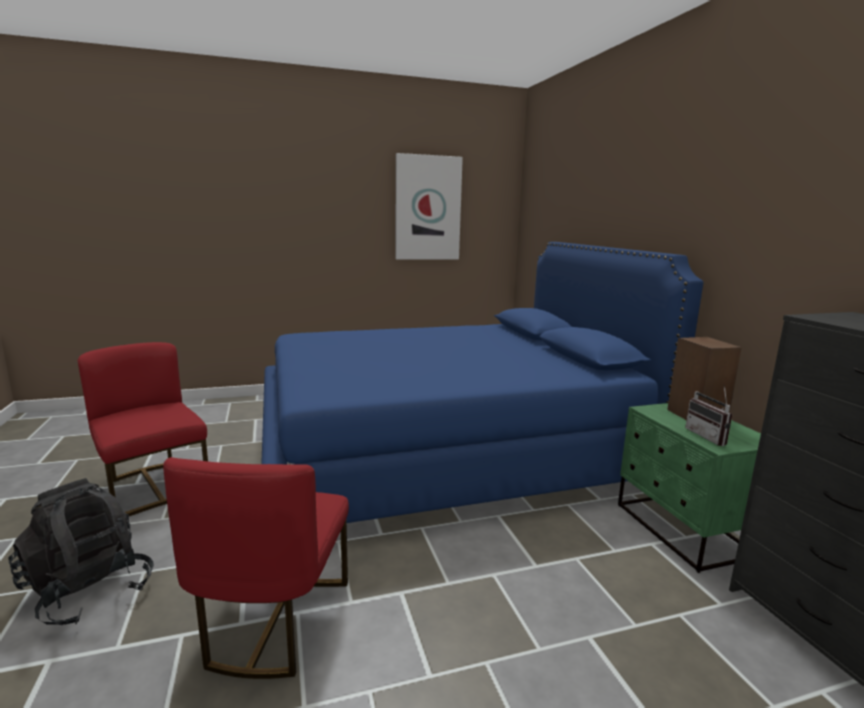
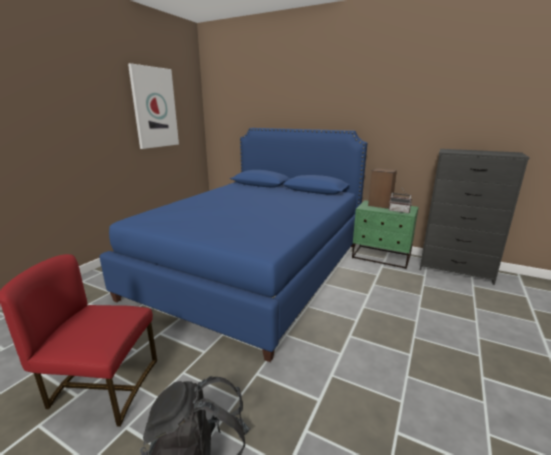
camera: 45 degrees left, 5 degrees up
(272, 621) = (330, 387): red chair -> none

